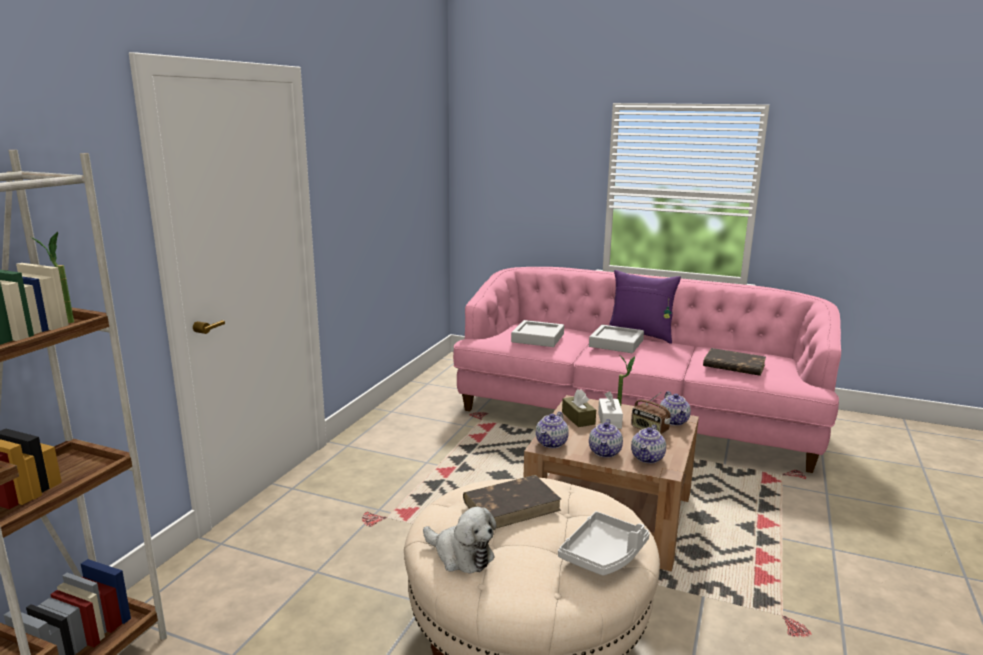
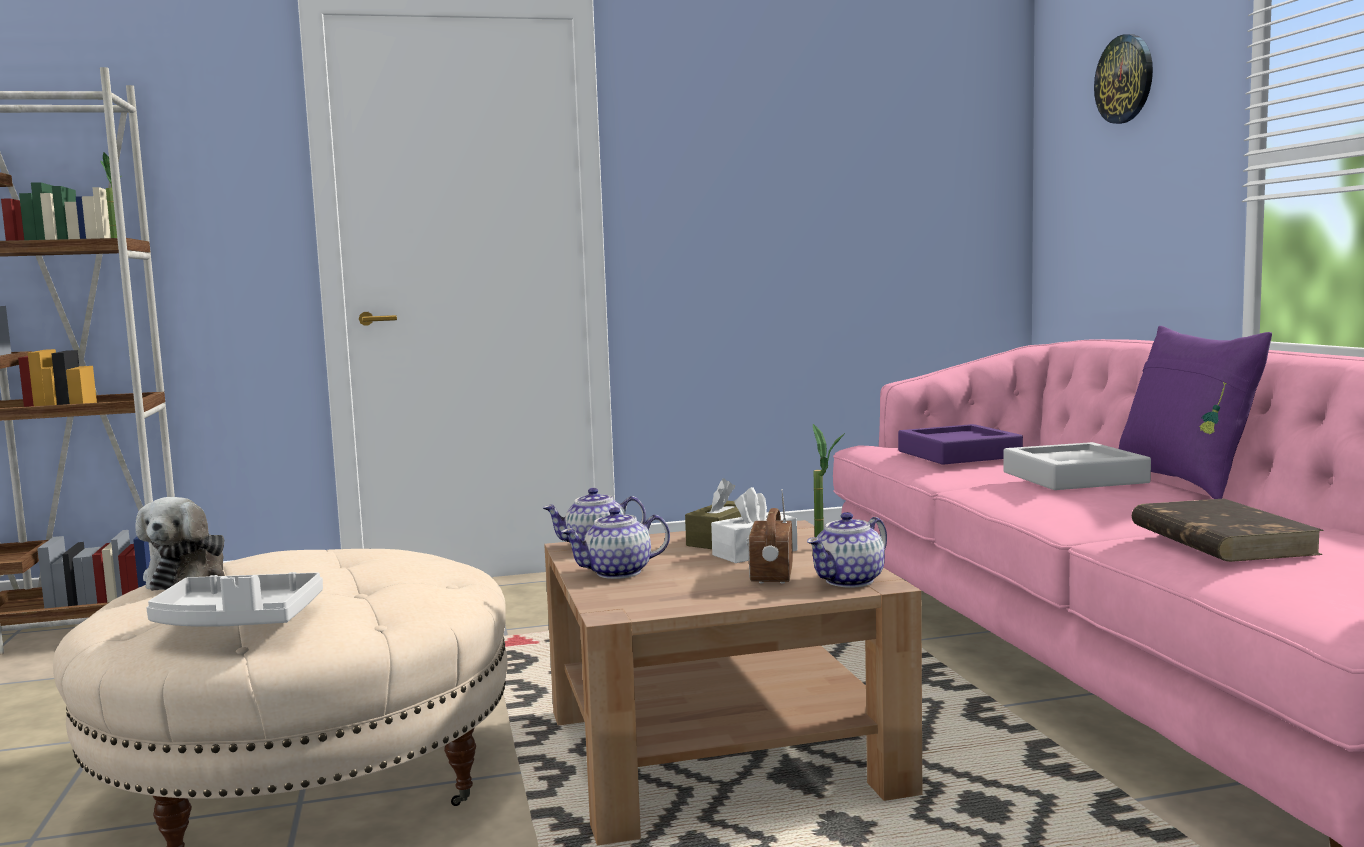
camera: 55 degrees right, 10 degrees down
(512, 505) = (335, 561): brown book -> none
(525, 136) = (1125, 79): none -> wall clock
(537, 338) = (958, 454): grey tray -> purple tray
(648, 458) = (644, 594): teapot -> none

